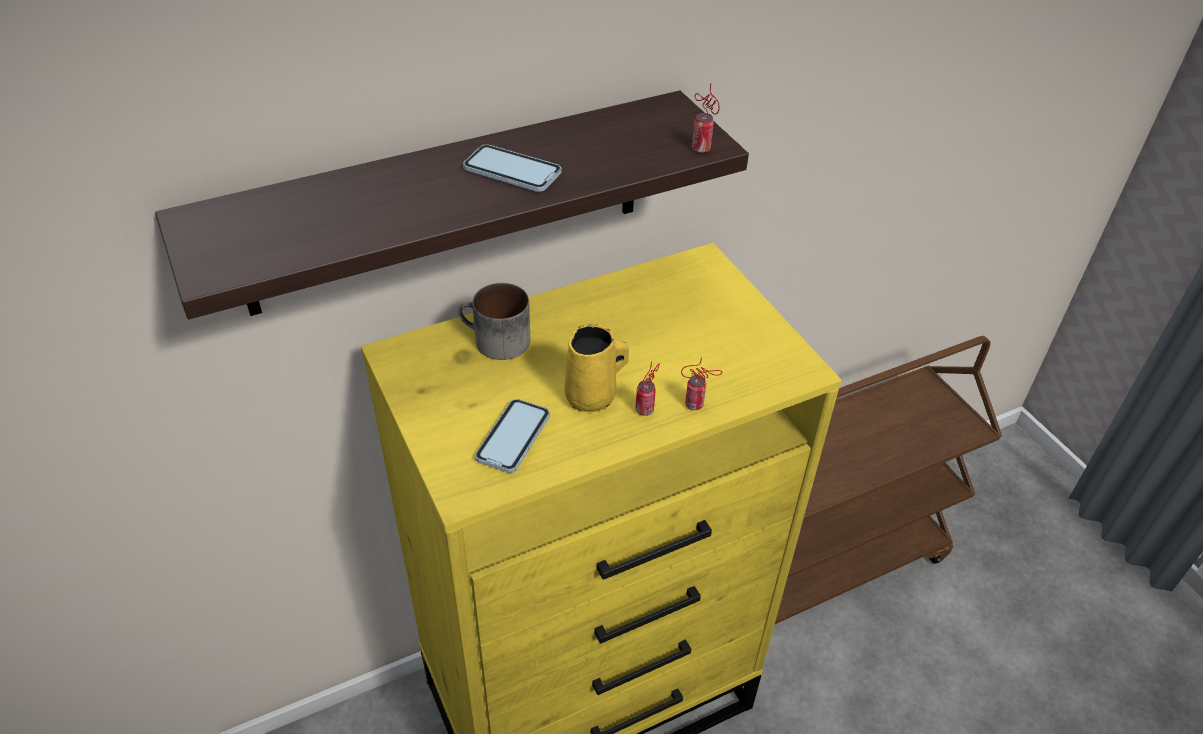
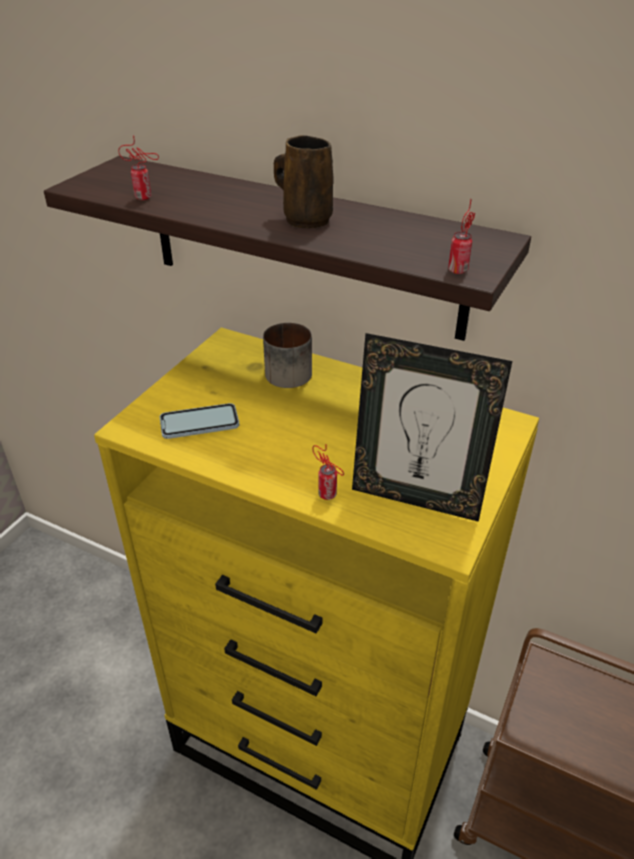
camera: 55 degrees right, 5 degrees down
(512, 171) = (305, 219): phone -> brown mug
(593, 396) = (279, 439): yellow mug -> none
(645, 409) = (294, 471): can -> can (145, 198)
(743, 358) = (416, 498): none -> picture frame

